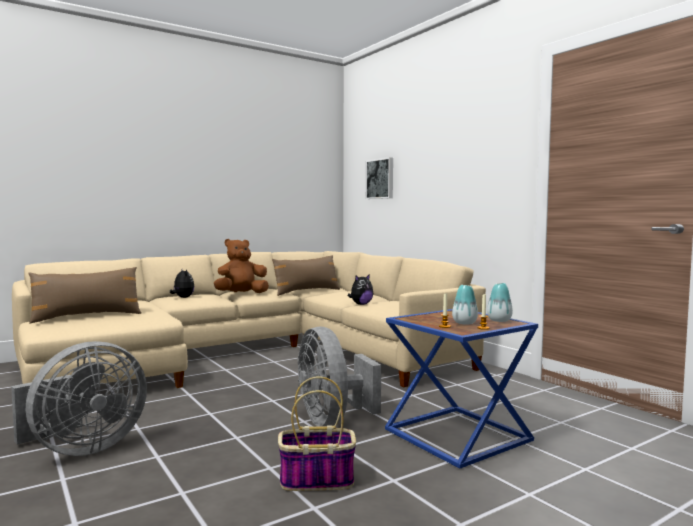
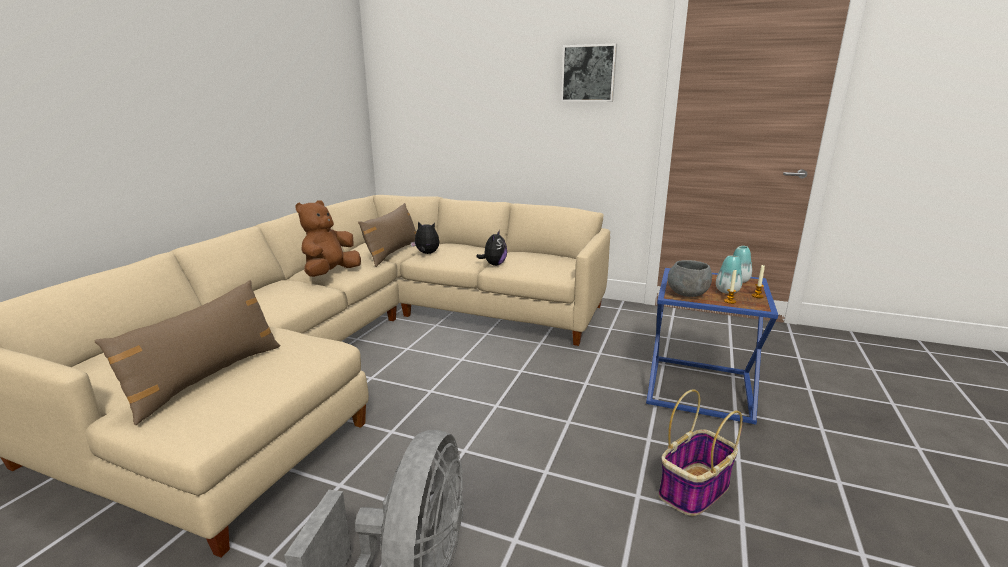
camera: 35 degrees left, 15 degrees up
(182, 297) = (268, 298): plush toy -> plush toy (426, 254)
(332, 420) = (590, 410): grey fan -> none
(380, 179) = (437, 104): picture -> picture (588, 73)
(420, 319) = (687, 294): none -> grey bowl

